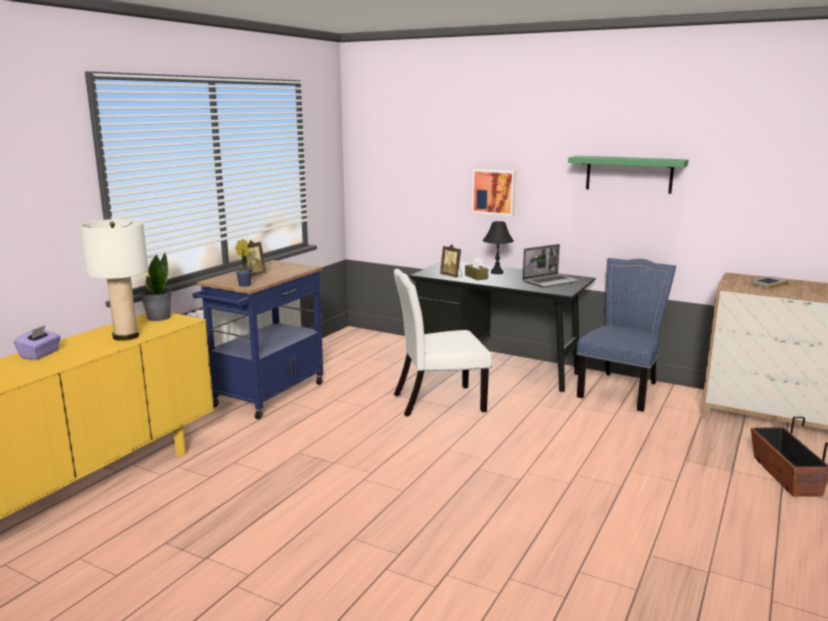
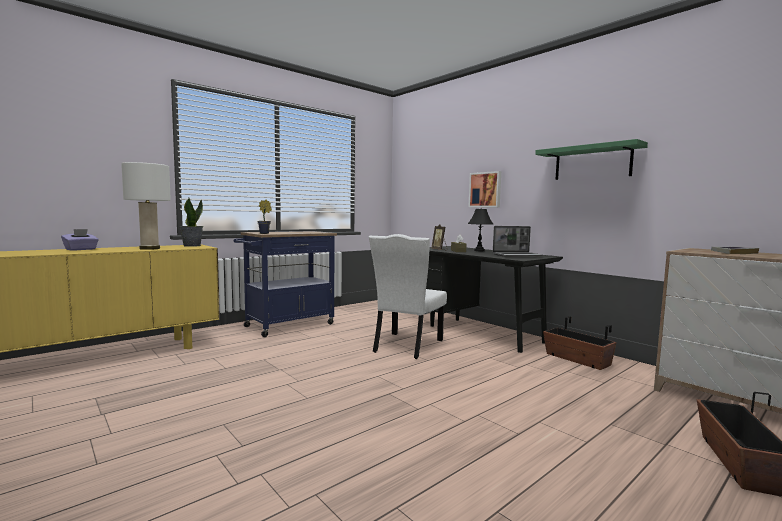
camera: 20 degrees right, 10 degrees down
(252, 276) = (280, 232): picture frame -> none
(440, 401) = (407, 345): white chair -> white chair turned 75 degrees counterclockwise
(620, 391) = (577, 359): blue chair -> planter

